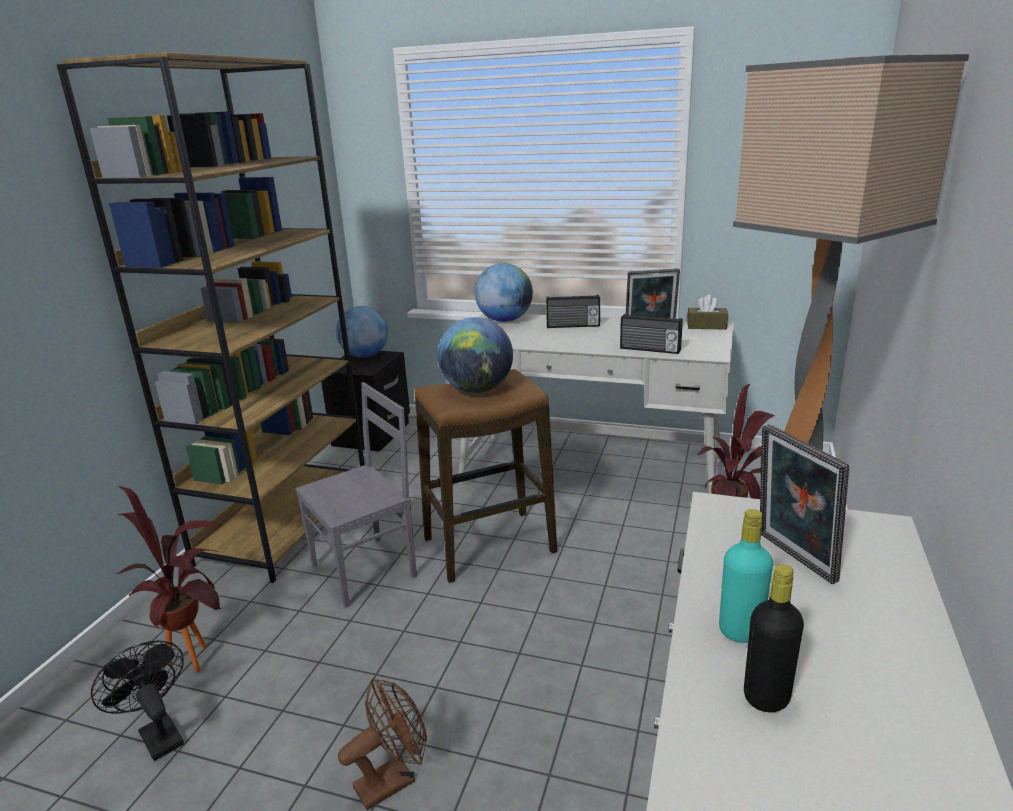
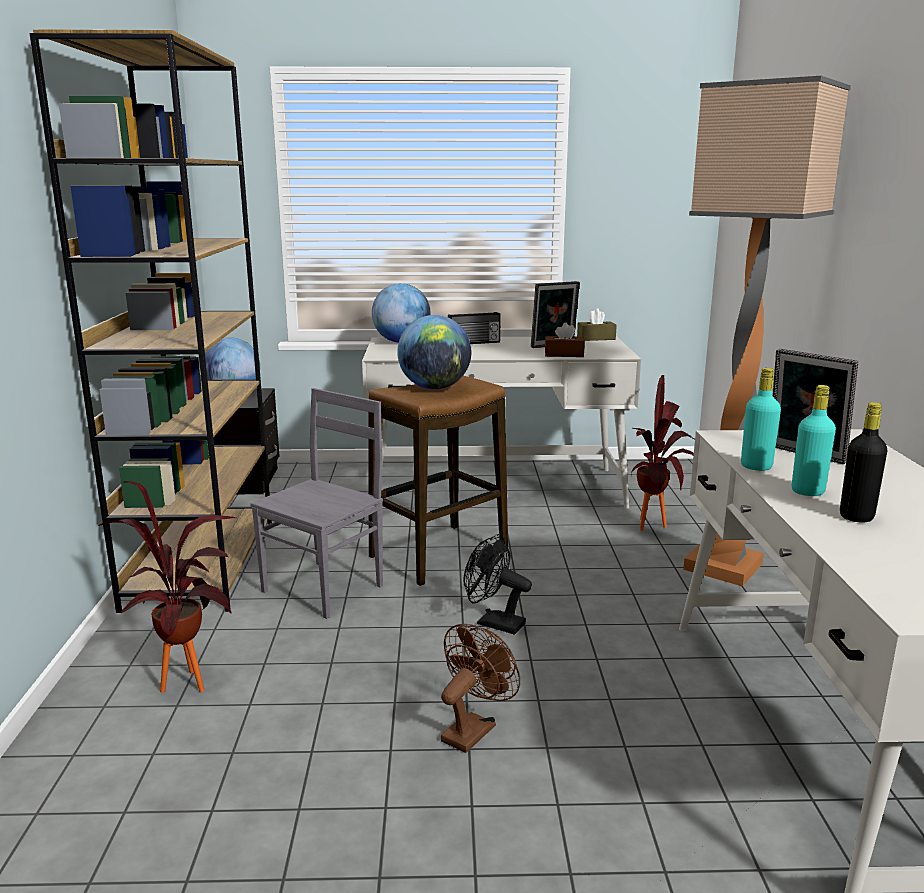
camera: 20 degrees left, 5 degrees down
(157, 734) = (197, 745): black fan -> black fan (494, 623)
(650, 349) = (564, 354): radio -> brown tissue box
(711, 570) = (756, 467): none -> turquoise bottle

